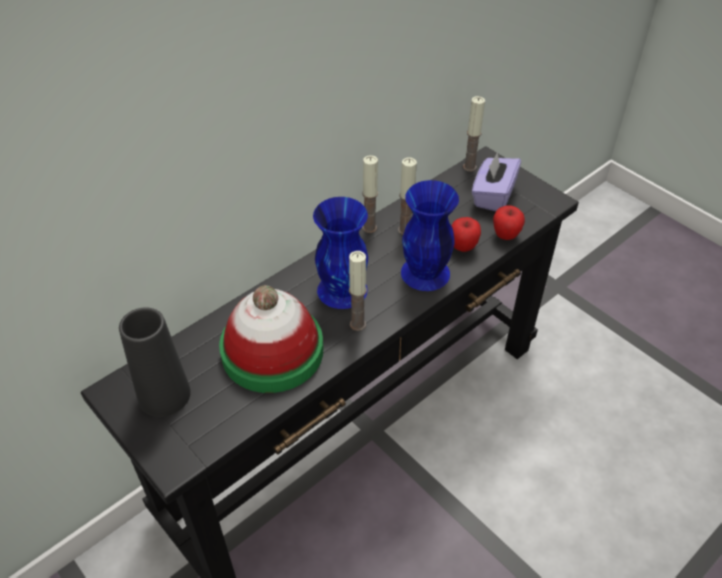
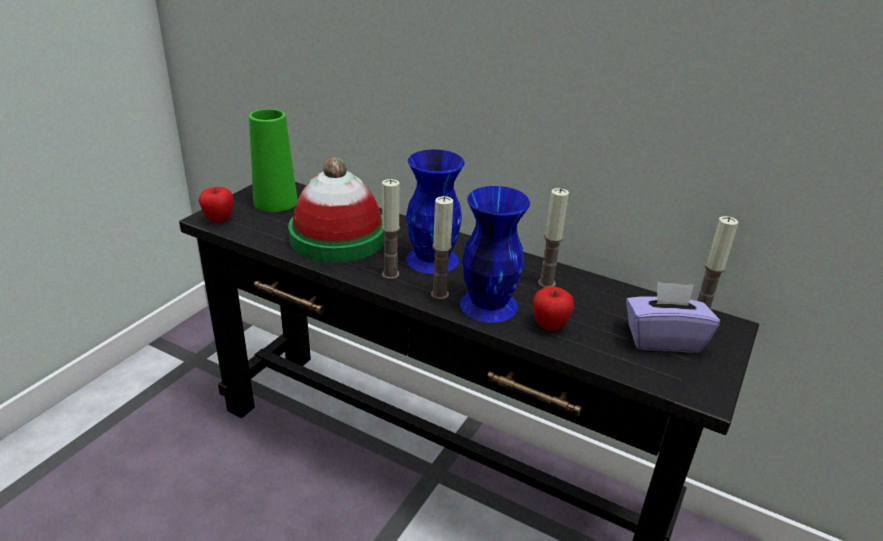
camera: 70 degrees right, 15 degrees down
(164, 395) = (275, 202): black vase -> green vase
(369, 228) = (532, 261): candle -> candle (439, 294)
(505, 235) = (596, 357): apple -> apple (219, 220)

